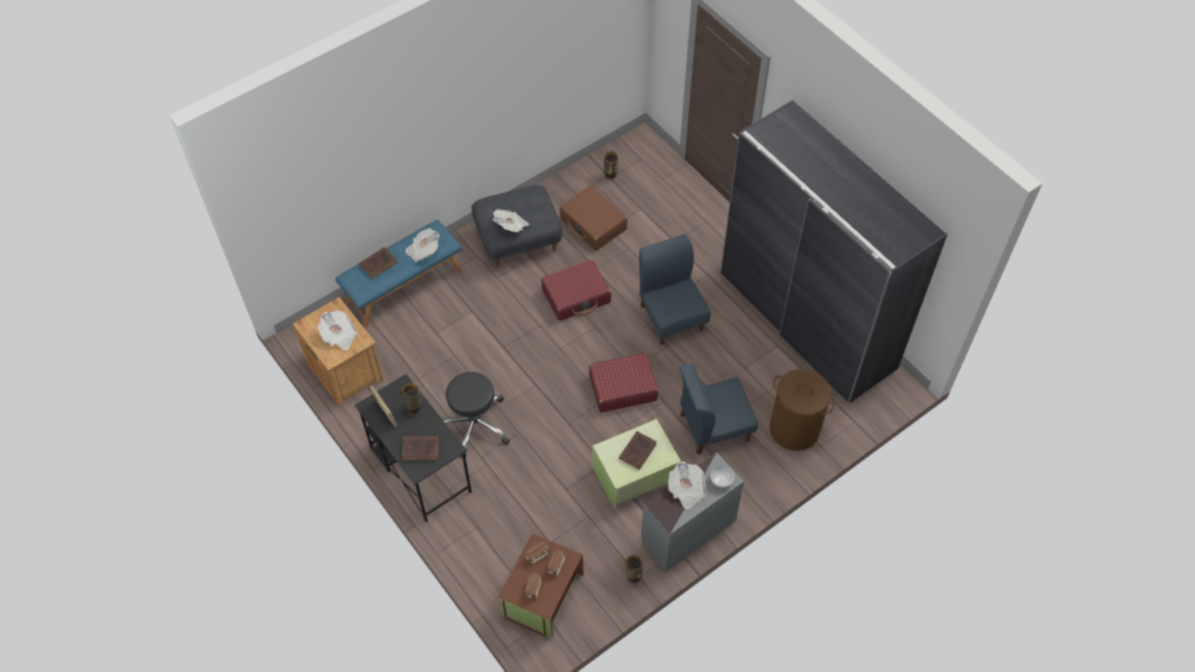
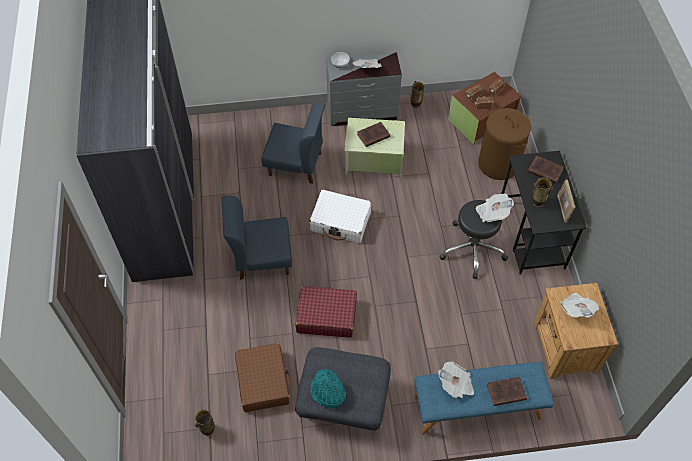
camera: 150 degrees left, 0 degrees up
(511, 226) = (357, 365): newspaper -> newspaper (492, 213)
(523, 198) = (327, 392): none -> turquoise hat
(622, 388) = (341, 222): red suitcase -> white suitcase
(671, 316) = (262, 258): blue chair -> blue chair turned 75 degrees clockwise
(794, 429) = (242, 137): brown laundry basket -> brown laundry basket (499, 164)

